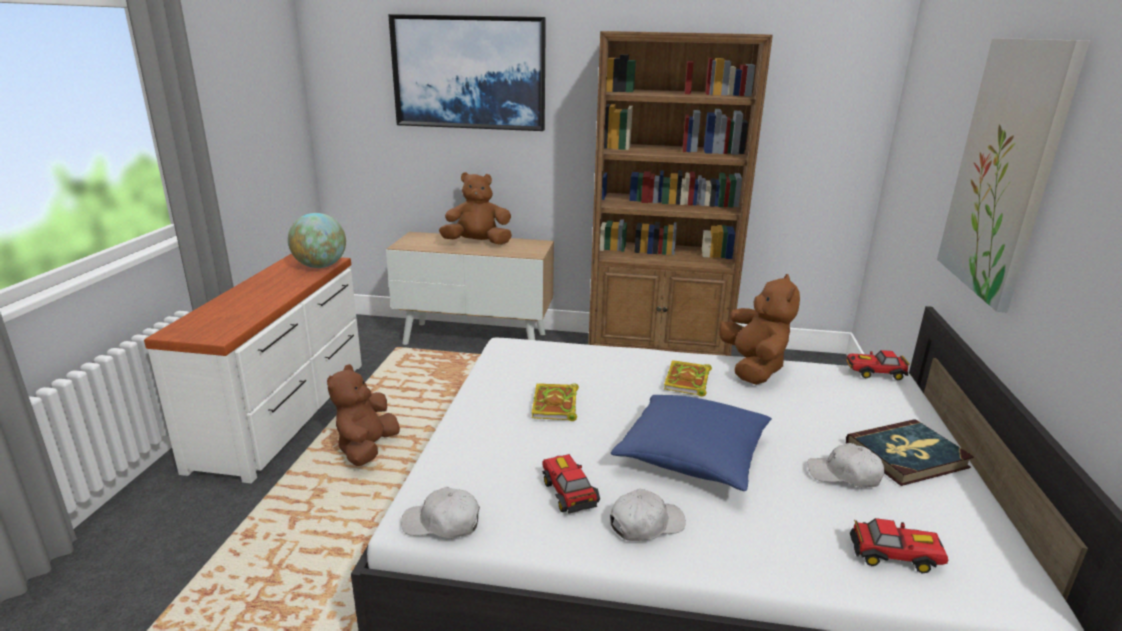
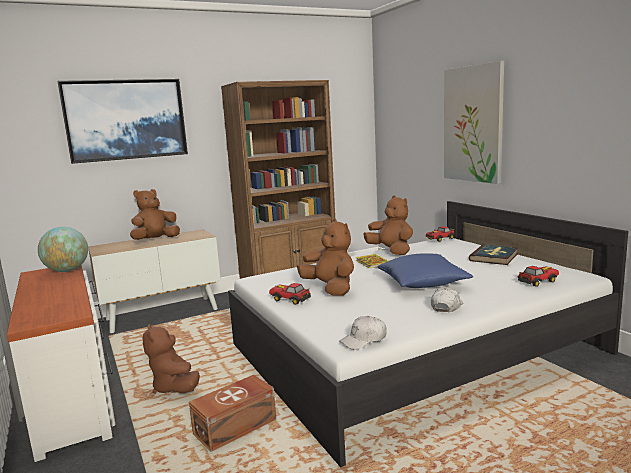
camera: 35 degrees left, 10 degrees down
(350, 540) = (237, 427): none -> brown storage box
(555, 406) = (330, 289): book -> brown plush toy
(568, 492) = (396, 310): toy car -> toy car (289, 299)
(844, 475) = (485, 268): white cap -> none

